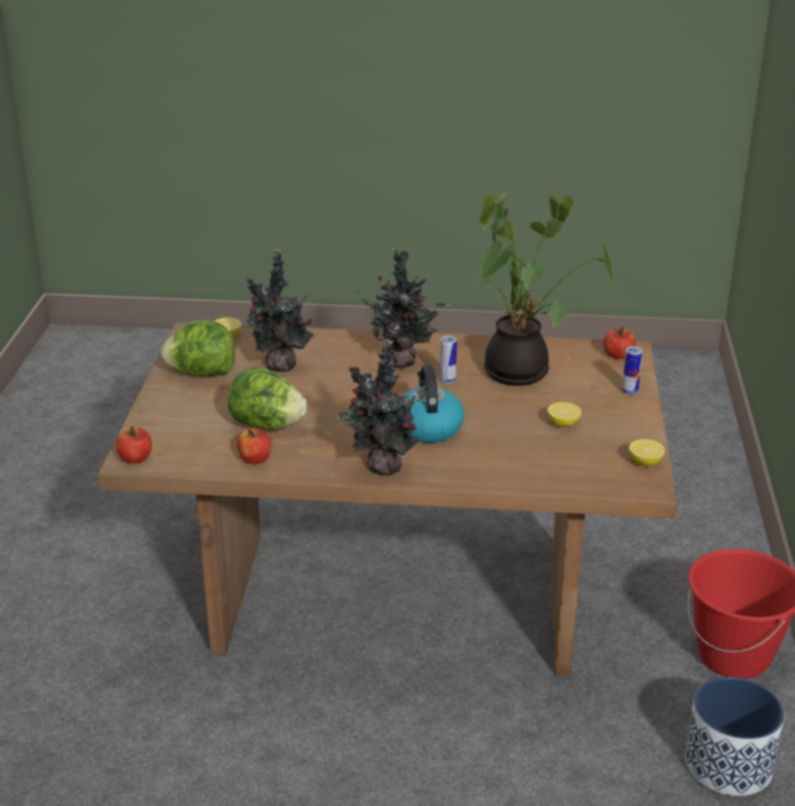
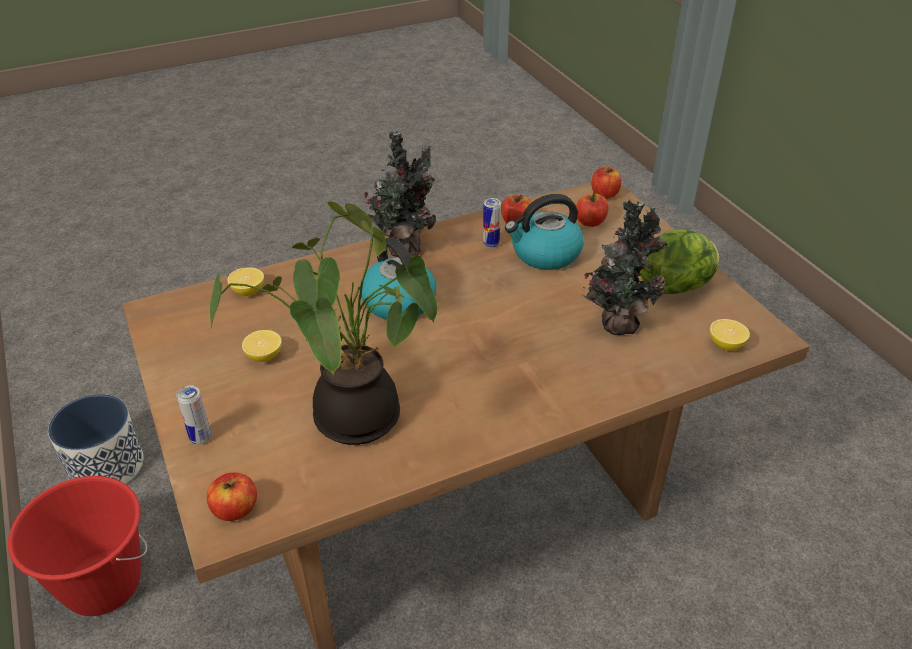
camera: 150 degrees right, 10 degrees up
(189, 438) = (590, 222): none -> apple
(266, 425) = (545, 254): lettuce -> kettle
(403, 362) = (500, 382): potted plant -> none
(447, 380) = (427, 373): can -> can (491, 244)
(645, 462) = (160, 336): lemon -> lemon (248, 291)

